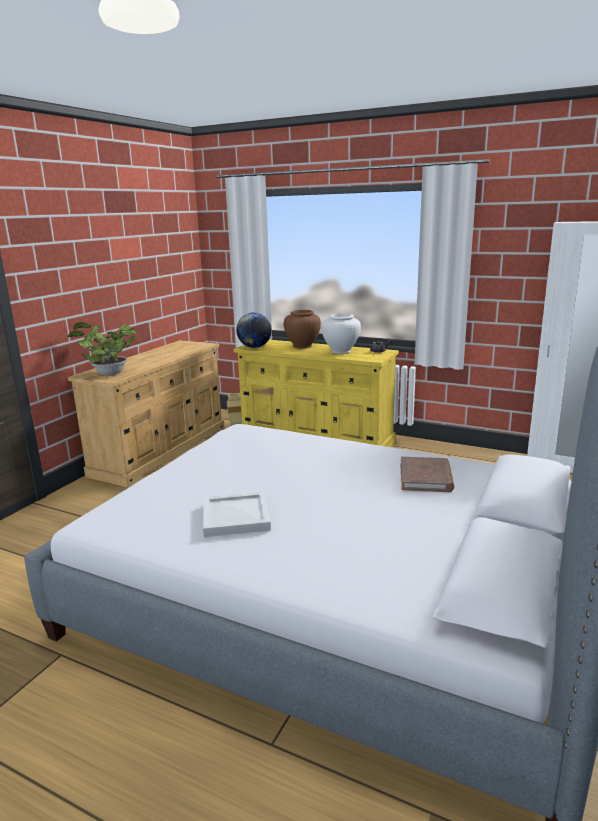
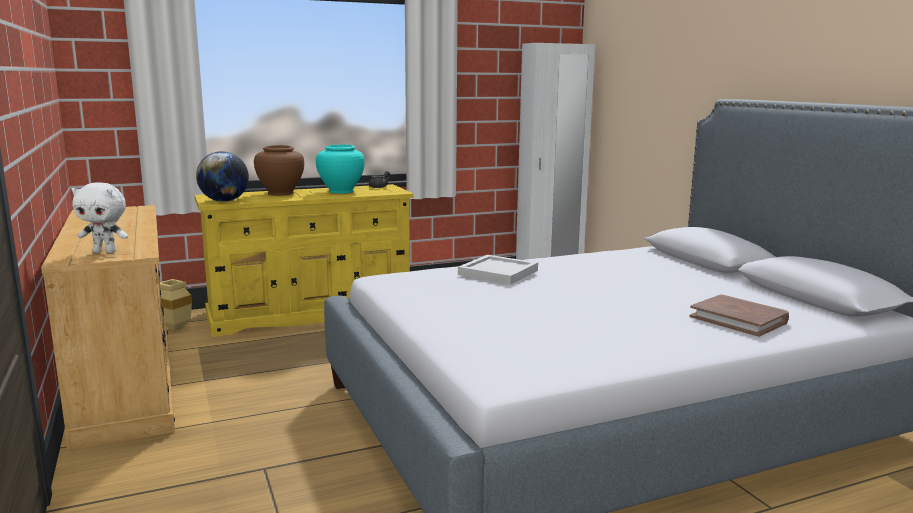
camera: 50 degrees left, 5 degrees down
(107, 374) = (105, 252): potted plant -> white plush toy
(237, 516) = (597, 325): white tray -> white tray (497, 272)
(341, 351) = (341, 191): white vase -> turquoise vase
(426, 478) = (628, 265): brown book -> brown book (738, 319)

